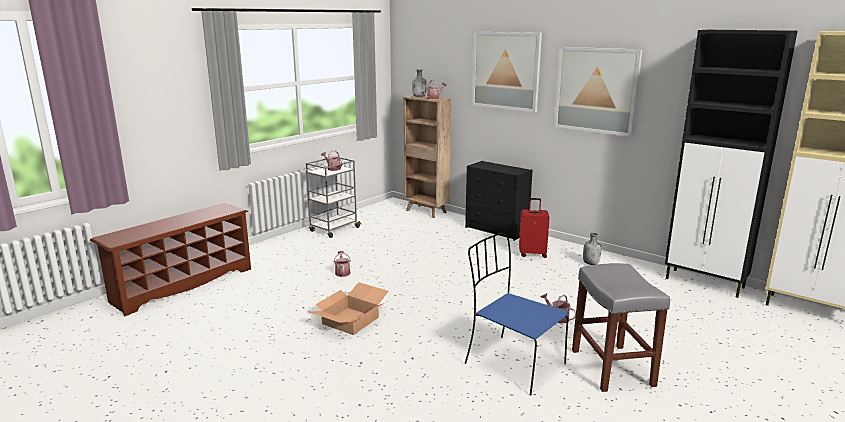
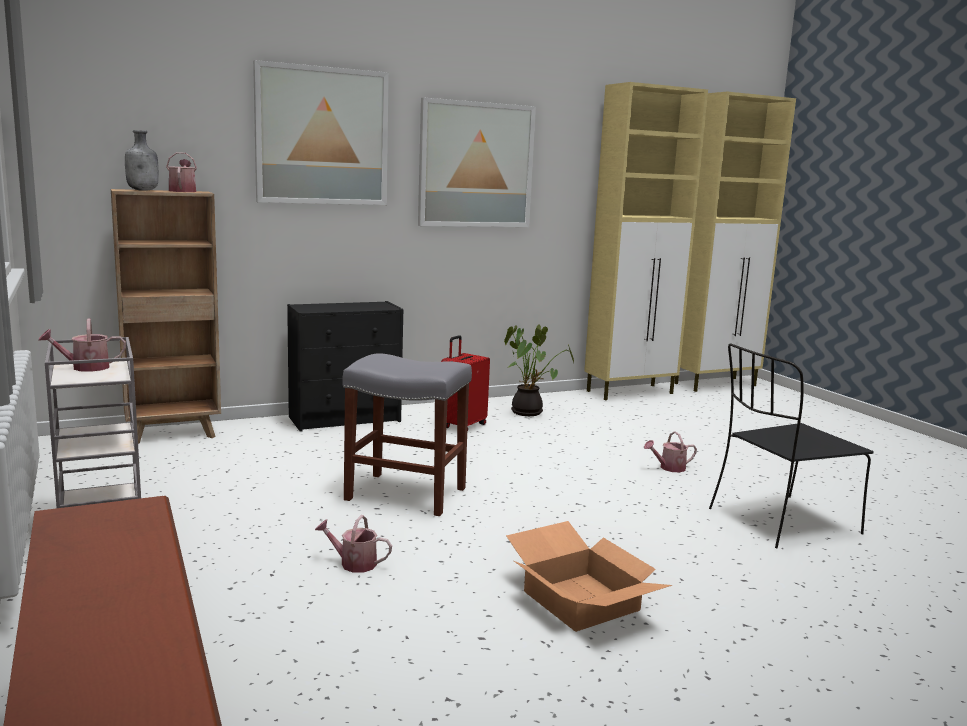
camera: 65 degrees left, 5 degrees down
(512, 363) = (780, 522): blue chair -> black chair
(591, 263) = (529, 412): grey bottle -> potted plant
(611, 367) = (803, 480): grey stool -> grey stool (404, 494)
(705, 283) = (631, 392): black cabinet -> beige cabinet

